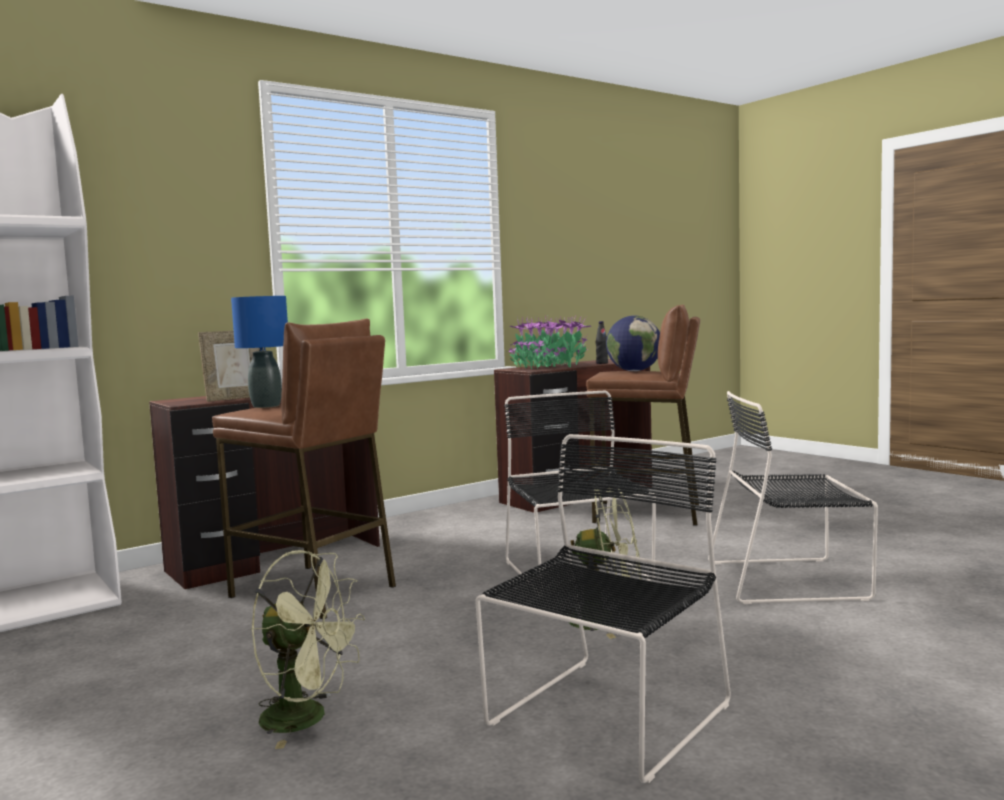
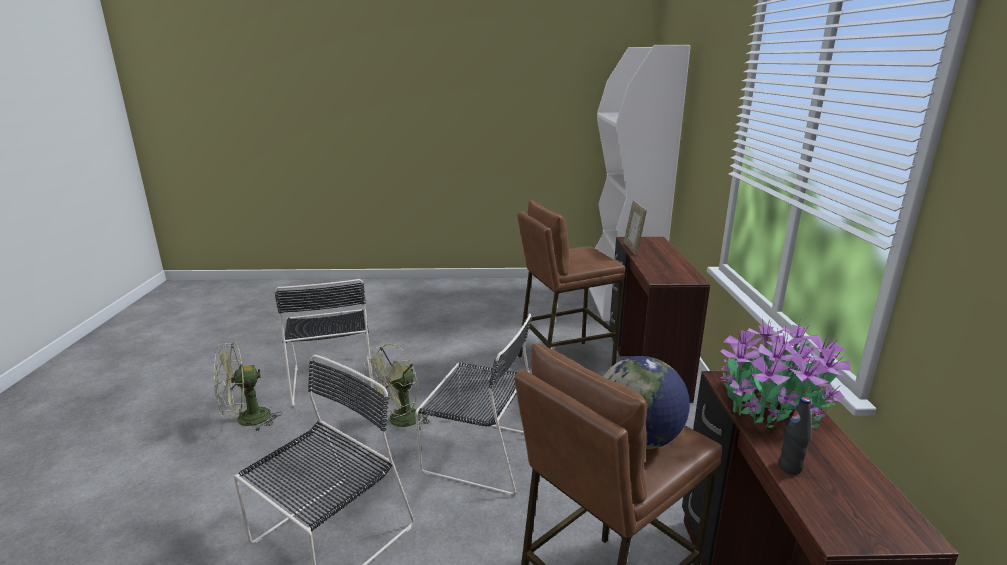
camera: 125 degrees right, 15 degrees up
(267, 406) = (592, 253): blue table lamp -> none
(307, 719) = (426, 334): green fan -> green fan (246, 420)

